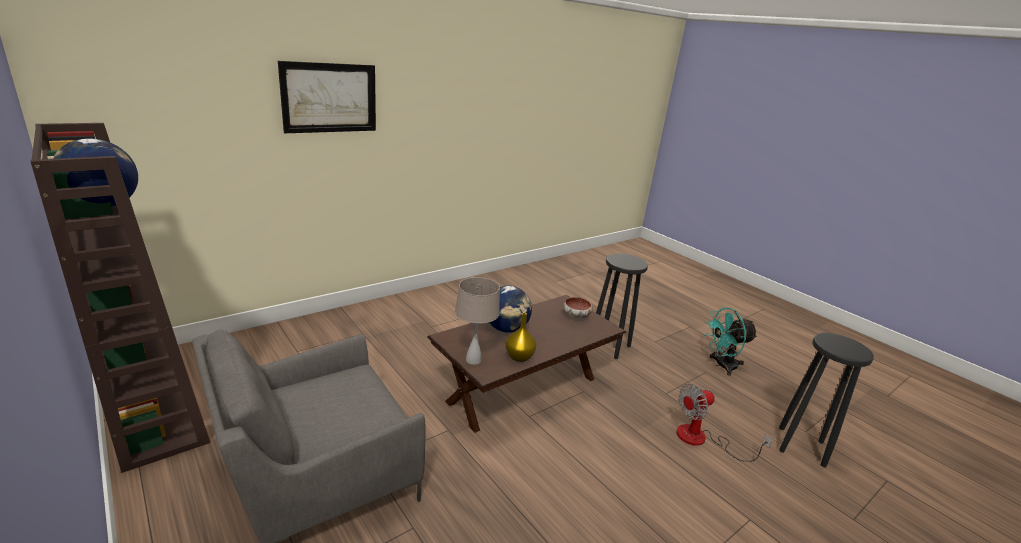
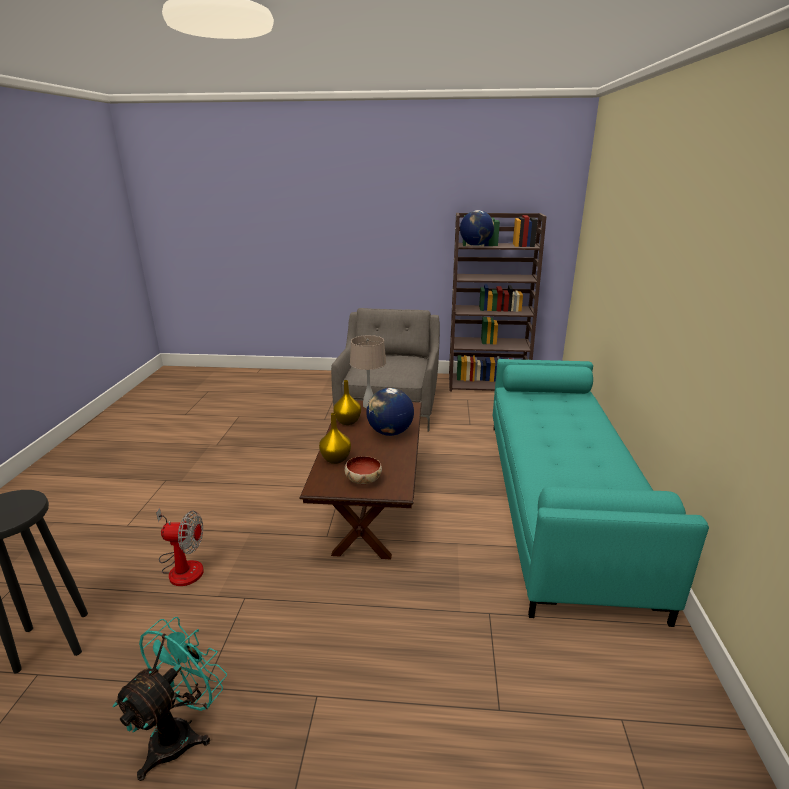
camera: 135 degrees right, 0 degrees up
(329, 98) = (647, 226): picture -> none
(423, 313) = (560, 502): none -> turquoise sofa
(574, 335) = (336, 459): none -> yellow vase
(609, 346) = (363, 620): black stool -> none
(702, 439) = (182, 566): fan -> fan turned 75 degrees clockwise

